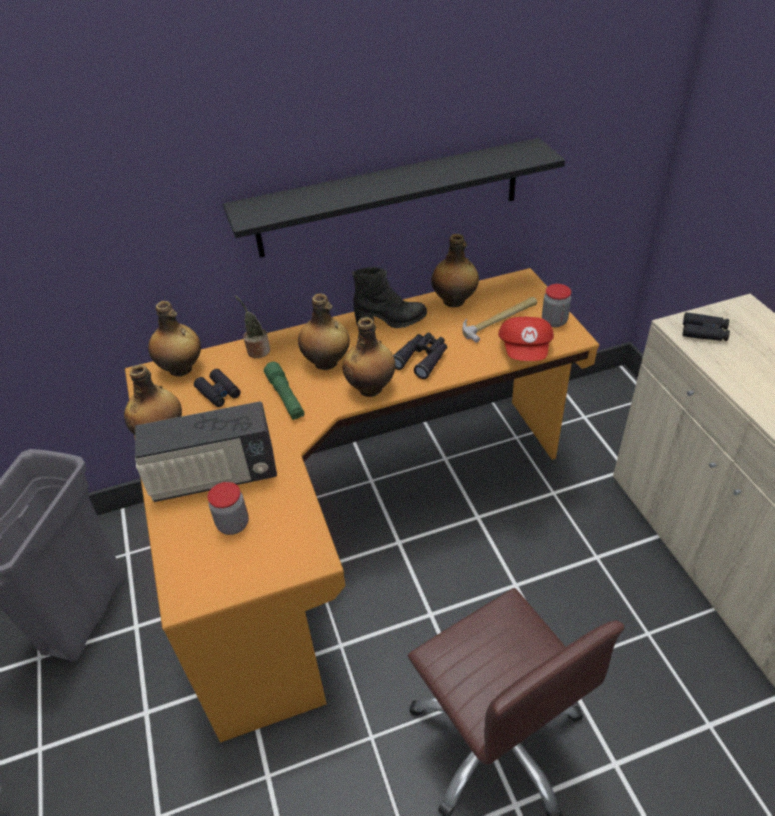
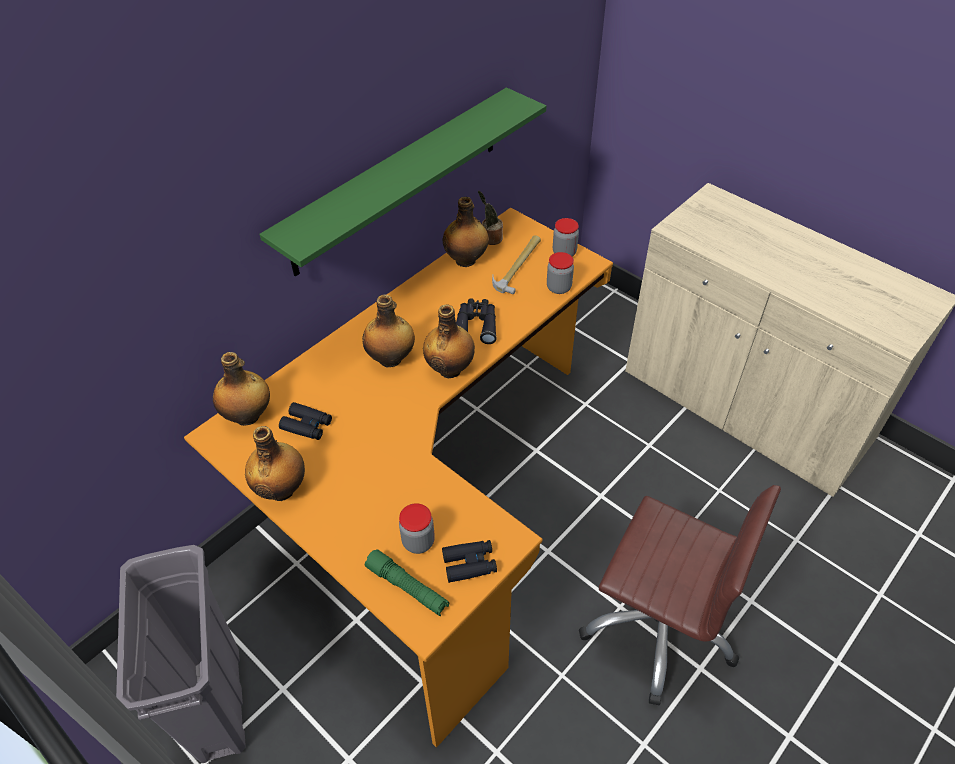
camera: 30 degrees left, 5 degrees up
(214, 478) = (368, 507): radio -> none
(257, 350) = (313, 370): potted plant -> potted plant (490, 238)
(285, 397) = (377, 406): green flashlight -> green flashlight (407, 587)
(389, 198) = (397, 181): black shelf -> green shelf
(391, 321) = (422, 298): black boot -> none
(525, 350) = (558, 287): red cap -> jar
(704, 332) = (696, 227): black binoculars -> black binoculars (469, 564)

